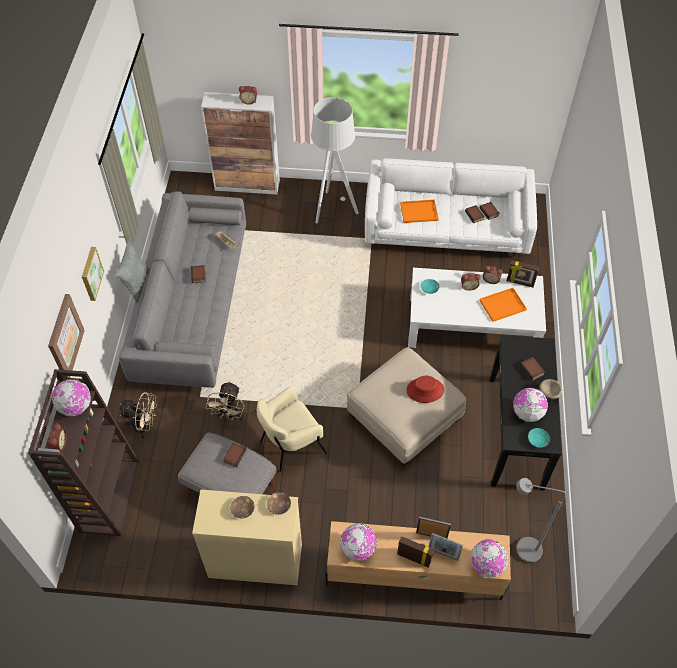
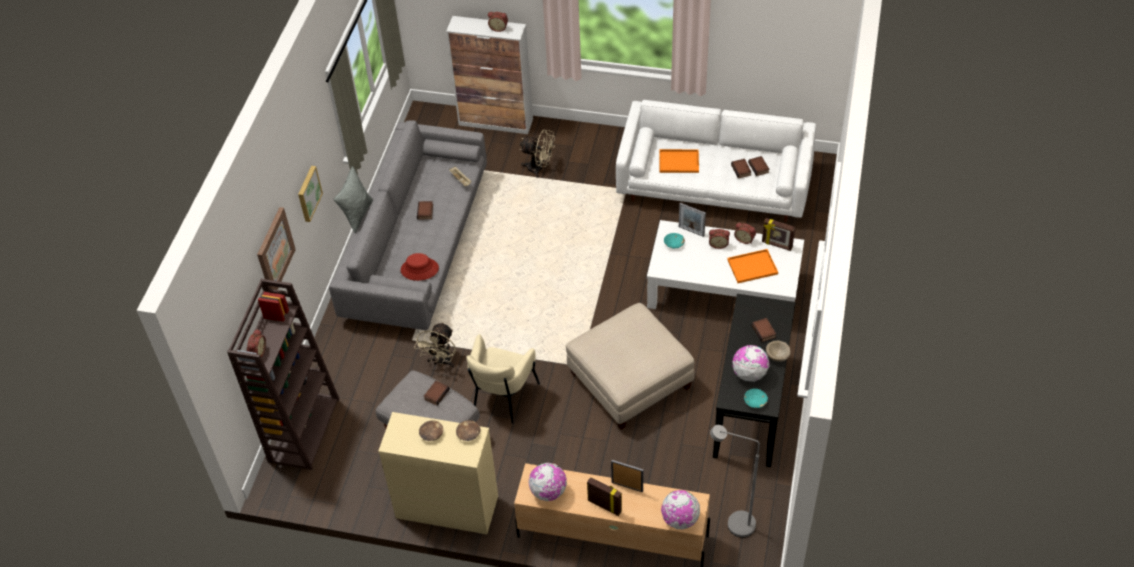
camera: 10 degrees right, 5 degrees down
(76, 407) = (278, 319): globe -> none
(144, 426) = (349, 365): beige fan -> beige fan (539, 168)
(291, 445) = (502, 397): beige armchair -> beige armchair turned 45 degrees counterclockwise
(333, 209) = (588, 155): grey floor lamp -> none
(425, 390) = (649, 347): red hat -> red hat (419, 269)
(443, 554) = (636, 505): picture frame -> picture frame (691, 231)

